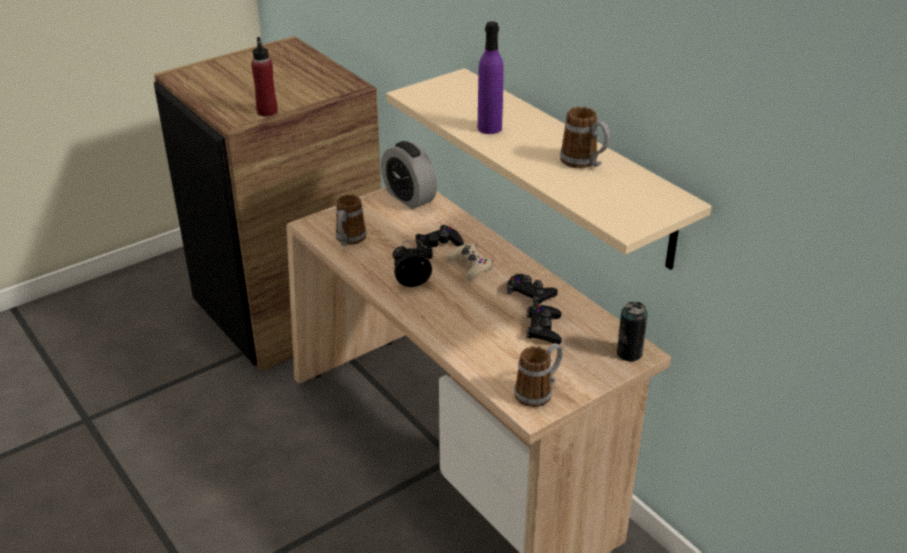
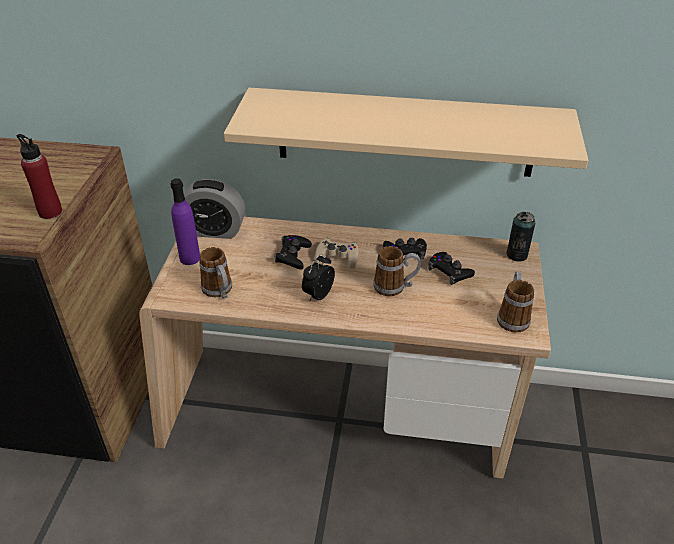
camera: 45 degrees left, 5 degrees up
(489, 128) = (355, 123): purple bottle -> purple bottle (190, 258)
(584, 163) = (461, 118): mug -> mug (395, 287)

